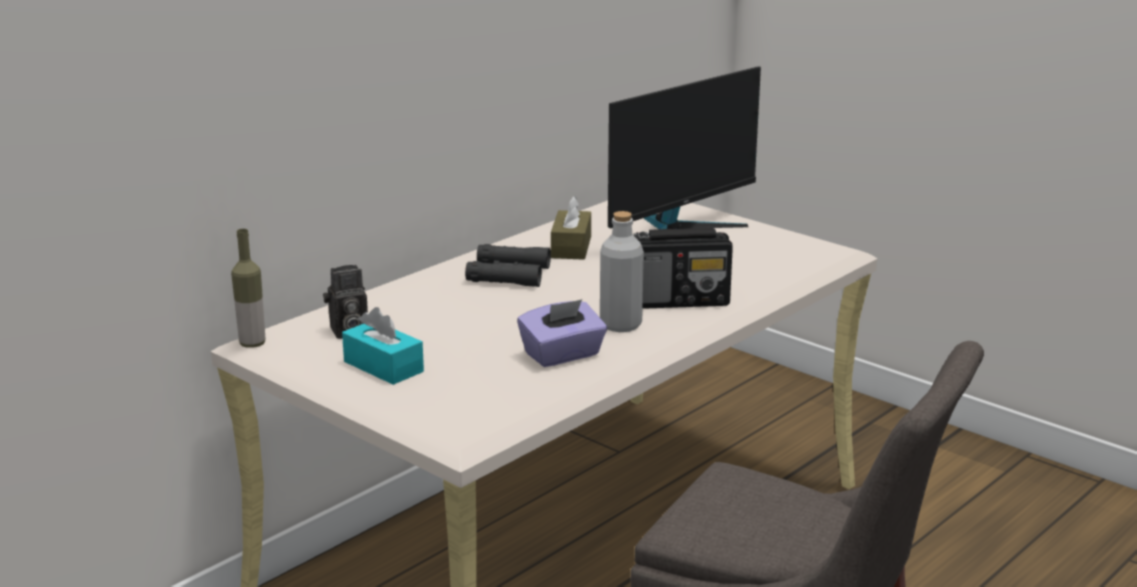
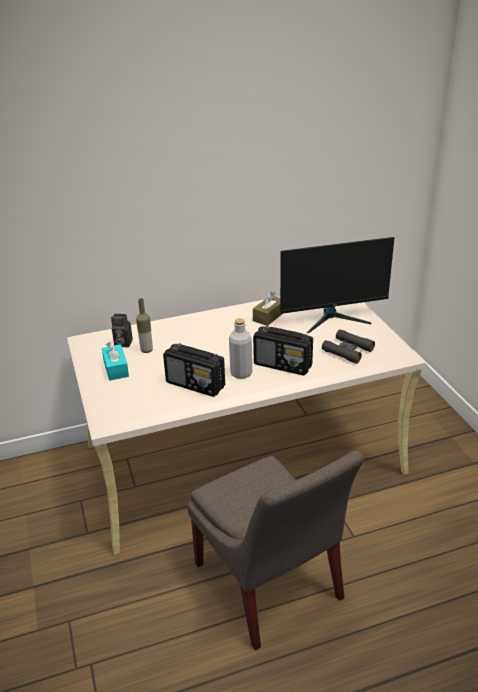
camera: 30 degrees right, 10 degrees up
(252, 344) = (80, 339): bottle -> bottle (146, 350)
(508, 274) = (223, 326): black binoculars -> black binoculars (347, 350)
(562, 355) = (196, 385): purple tissue box -> radio

